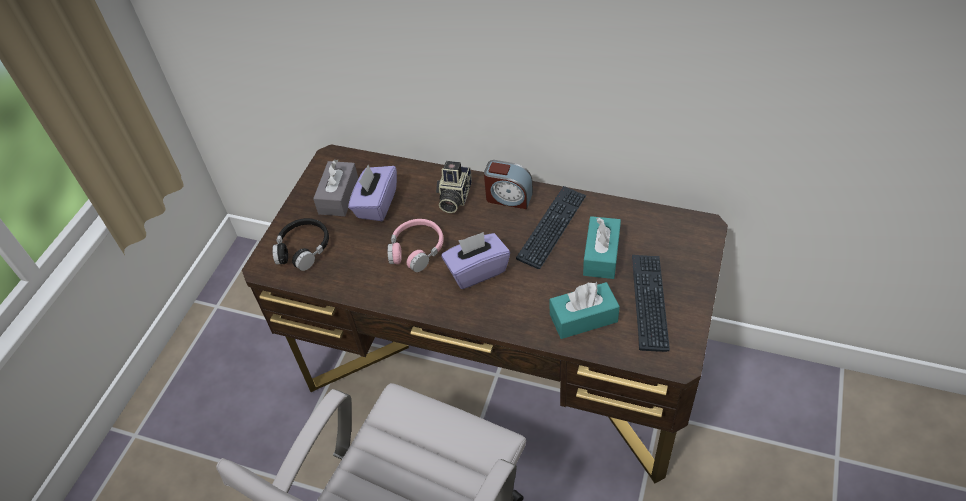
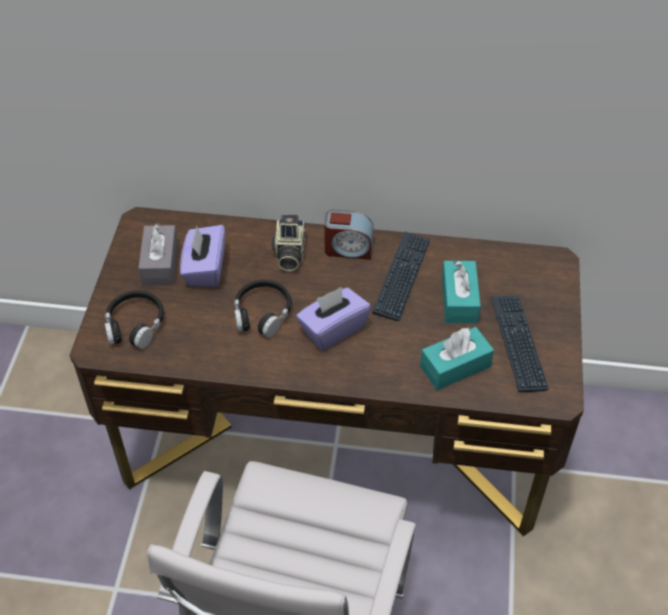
camera: 15 degrees left, 0 degrees up
(416, 250) = (262, 313): pink headphones -> black headphones

